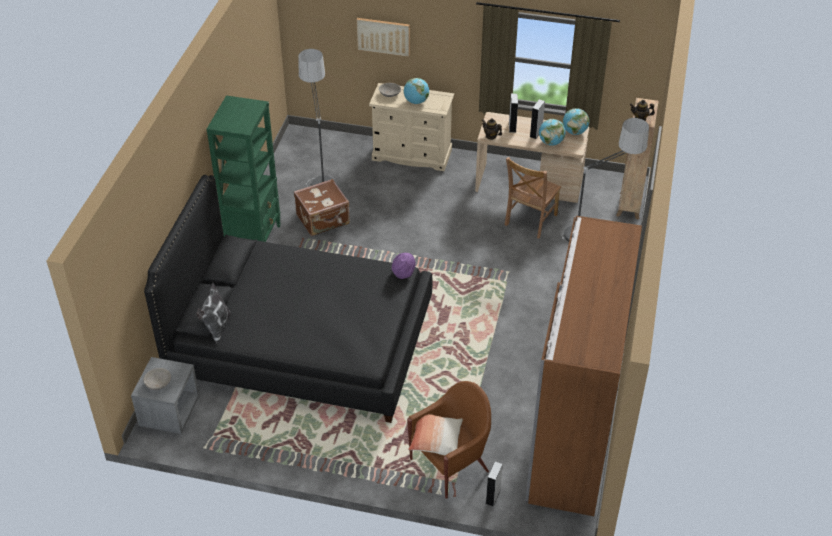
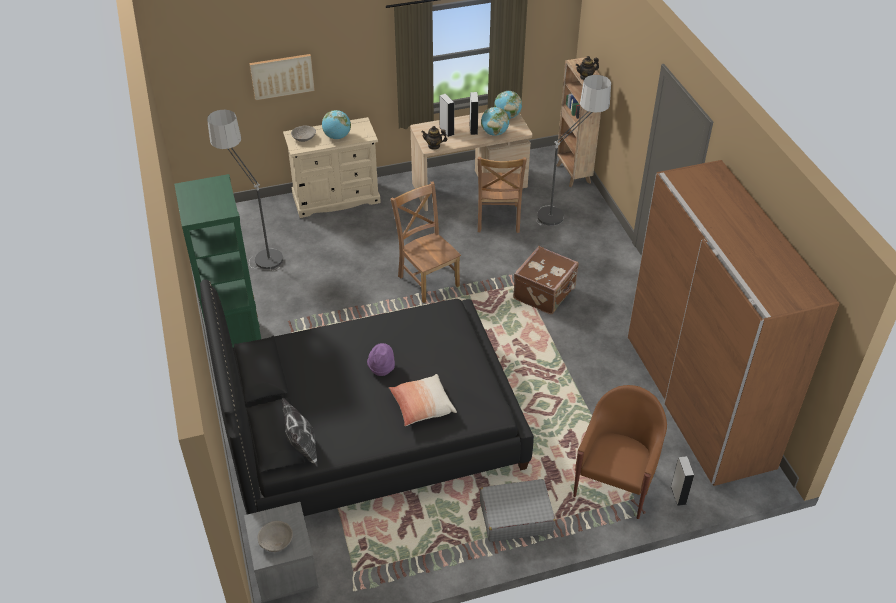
camera: 30 degrees left, 0 degrees up
(323, 220) = (296, 294): brown suitcase -> brown suitcase (545, 293)
(355, 453) = (515, 517): none -> grey suitcase
(403, 272) = (451, 308): purple hat -> purple hat (381, 367)
(432, 247) = (427, 279): none -> brown chair
(436, 440) = (611, 463): pillow -> pillow (422, 406)

